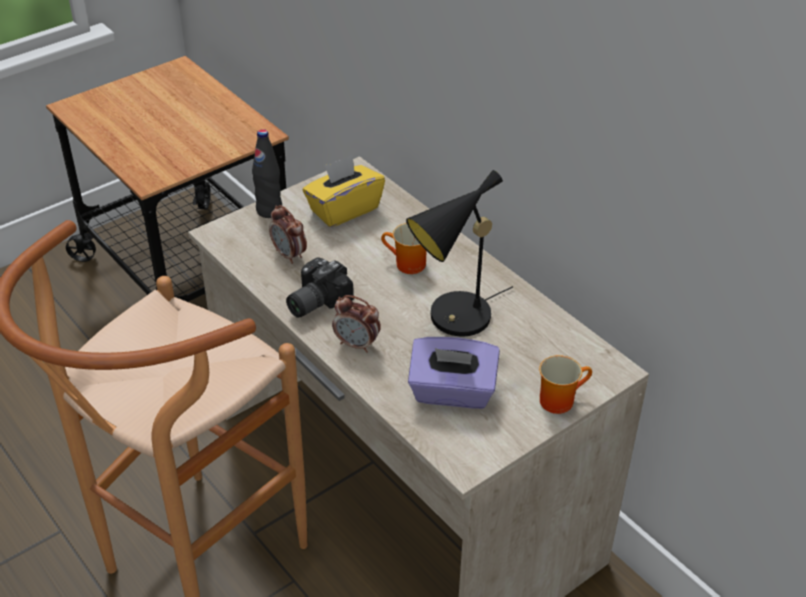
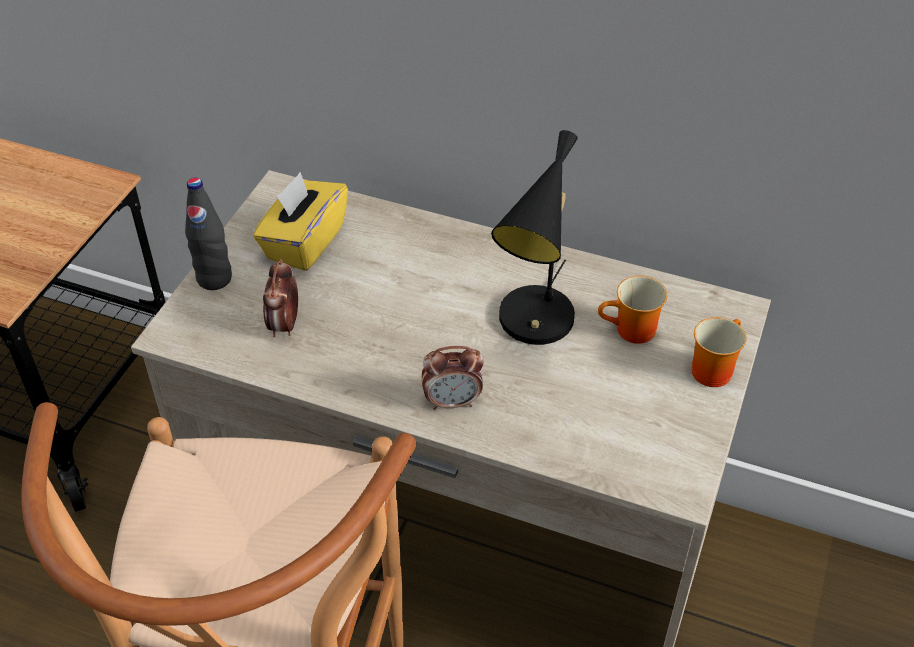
camera: 30 degrees left, 5 degrees up
(289, 255) = (284, 325): alarm clock -> alarm clock turned 75 degrees clockwise
(314, 301) = (360, 370): camera -> none
(406, 265) = (430, 282): mug -> mug (632, 332)
(452, 392) = (600, 412): purple tissue box -> none

